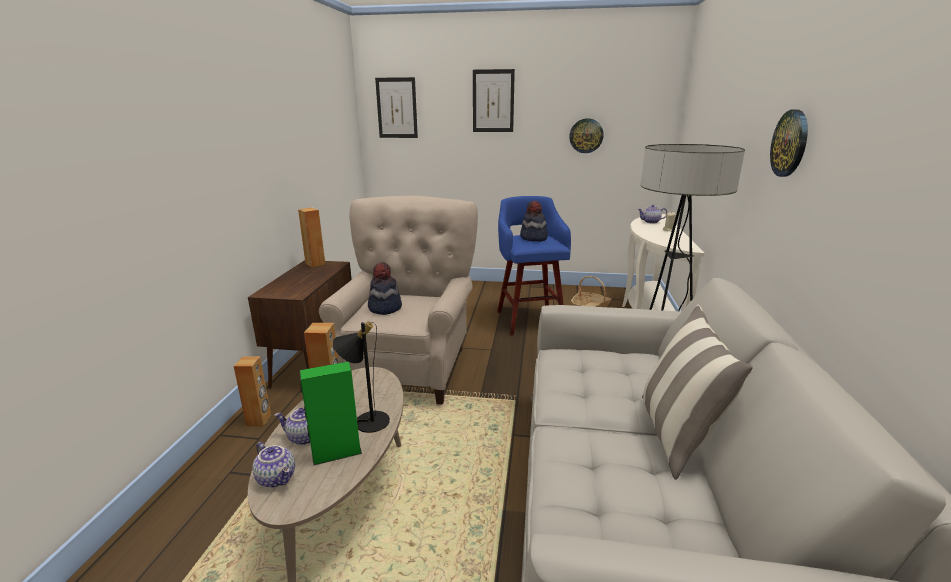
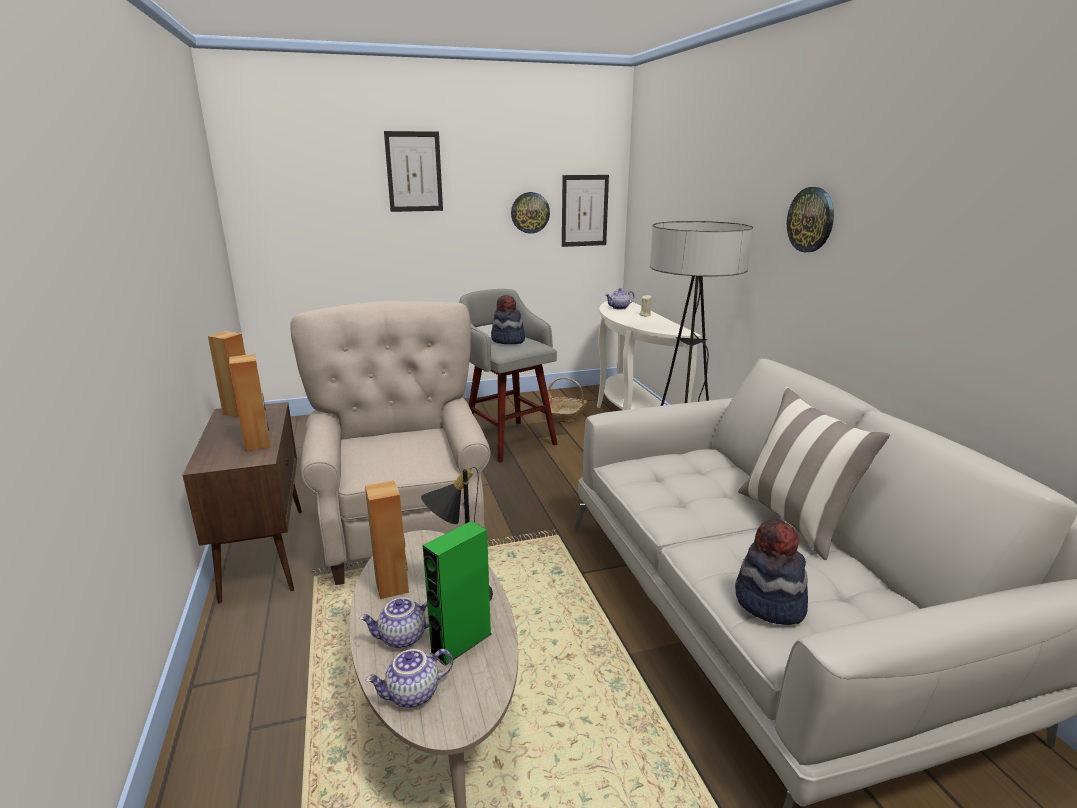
camera: 25 degrees left, 0 degrees up
(259, 420) = (238, 649): brown speaker -> brown speaker (258, 444)
(277, 478) = (413, 695): teapot -> teapot turned 135 degrees clockwise
(384, 308) = (379, 454): hat -> hat (769, 603)
(397, 108) = (278, 182): picture -> picture (584, 211)
(529, 319) = (508, 440): blue stool -> grey stool

